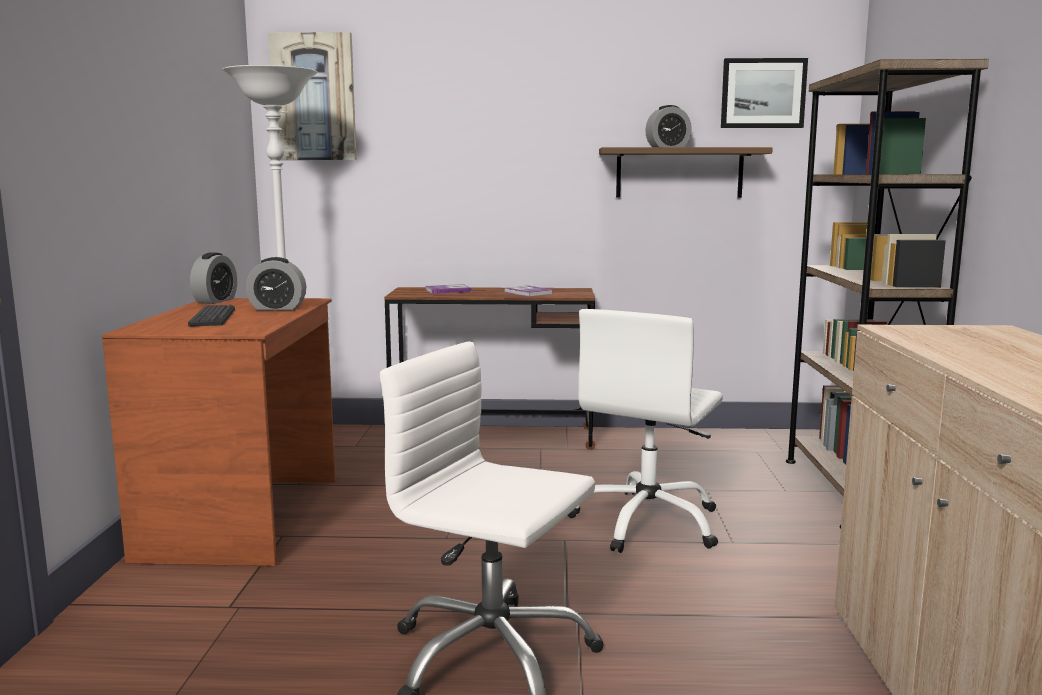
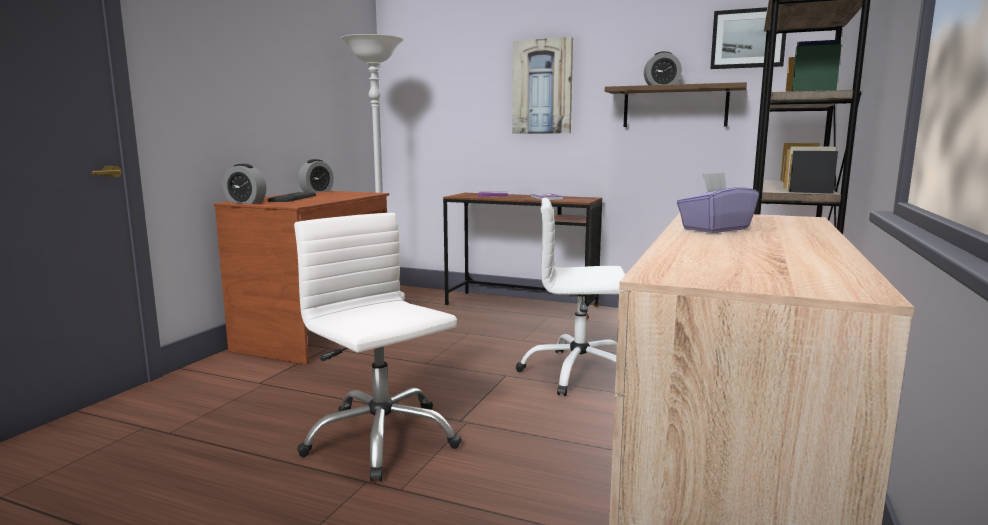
camera: 20 degrees right, 0 degrees up
(277, 308) = (341, 196): alarm clock -> alarm clock (245, 202)
(314, 97) = (415, 58): picture -> picture (542, 87)
(647, 522) = (578, 373): white office chair -> white office chair turned 45 degrees clockwise
(972, 353) = (715, 229): none -> purple tissue box

